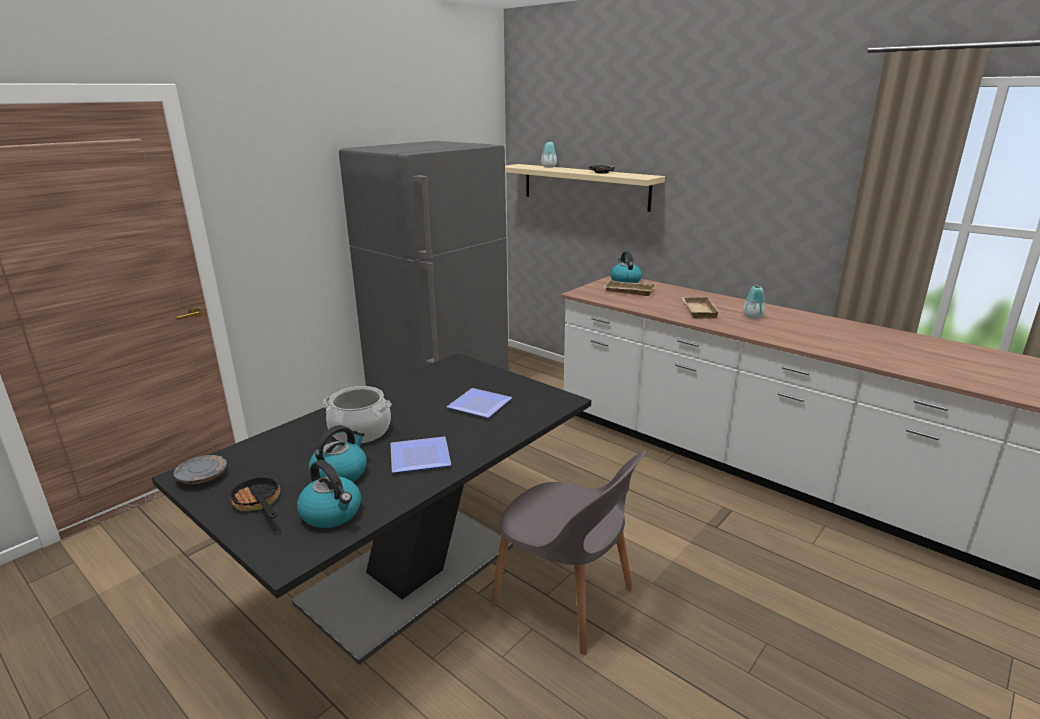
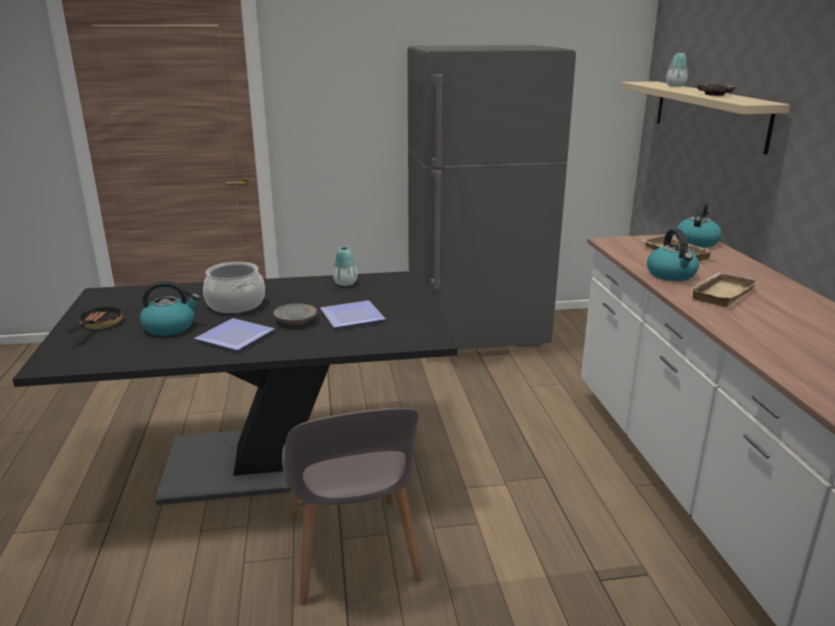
camera: 40 degrees right, 0 degrees up
(202, 477) = (105, 298): grey plate -> grey plate (296, 320)
(332, 513) = (118, 349): kettle -> kettle (671, 275)
(753, 317) = (788, 320): vase -> vase (345, 283)

